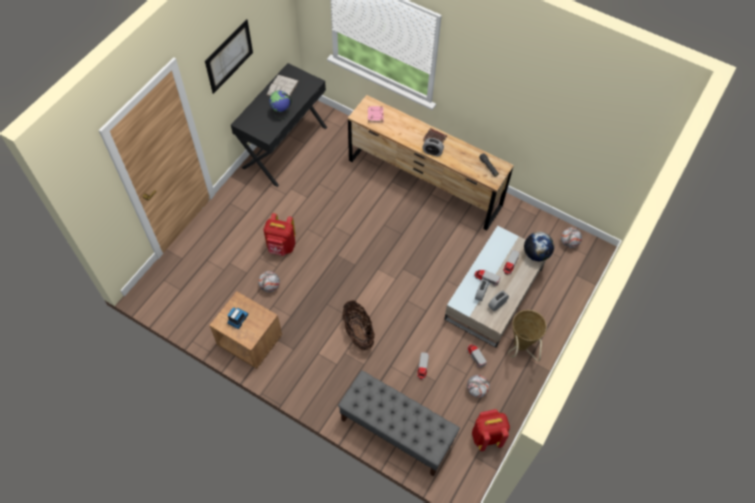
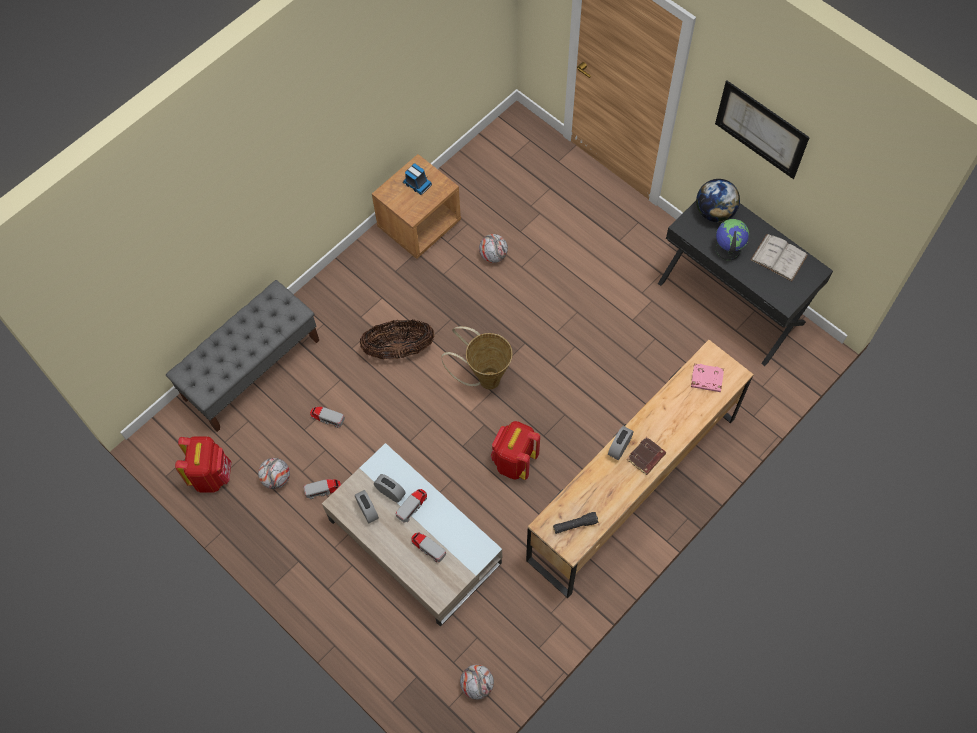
camera: 105 degrees right, 5 degrees up
(281, 247) = (553, 276): red backpack -> red backpack (514, 461)
(521, 347) = (320, 554): basket -> basket (484, 378)
(536, 254) = (438, 592): globe -> globe (714, 212)

